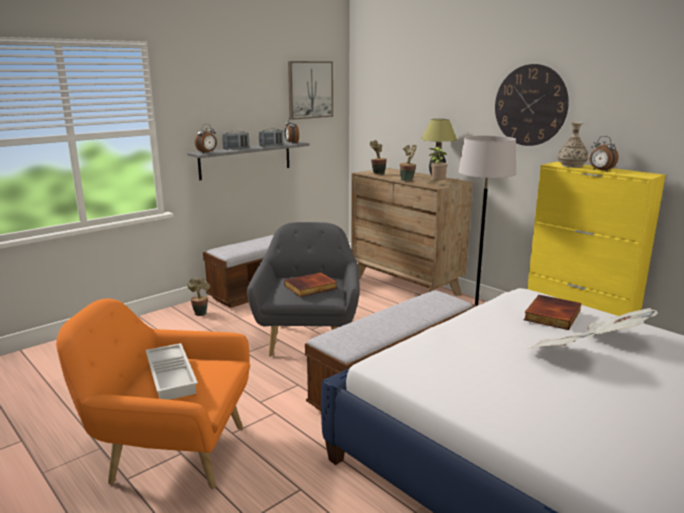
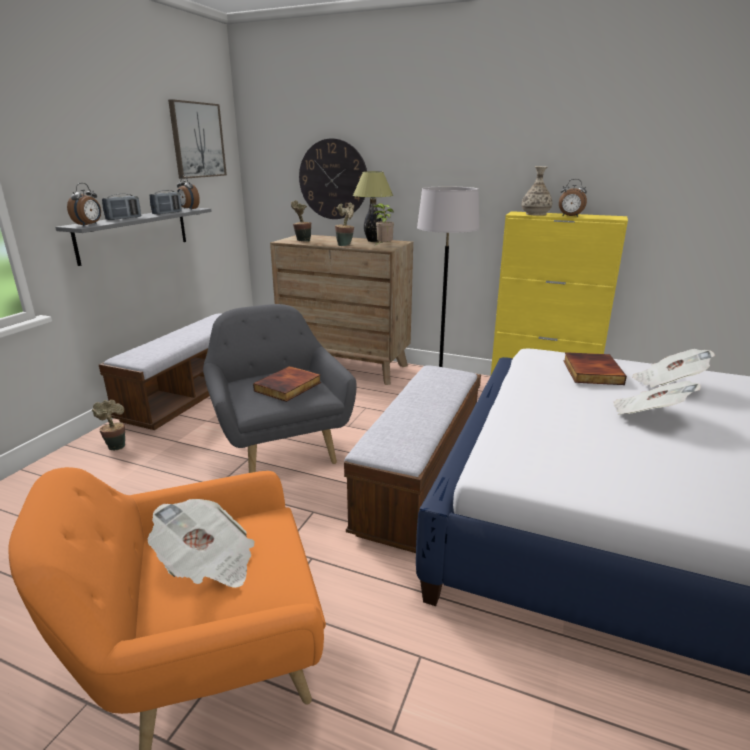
camera: 25 degrees left, 5 degrees up
(172, 376) = (208, 563): white tray -> newspaper
(530, 105) = (478, 151): wall clock -> wall clock (333, 179)

